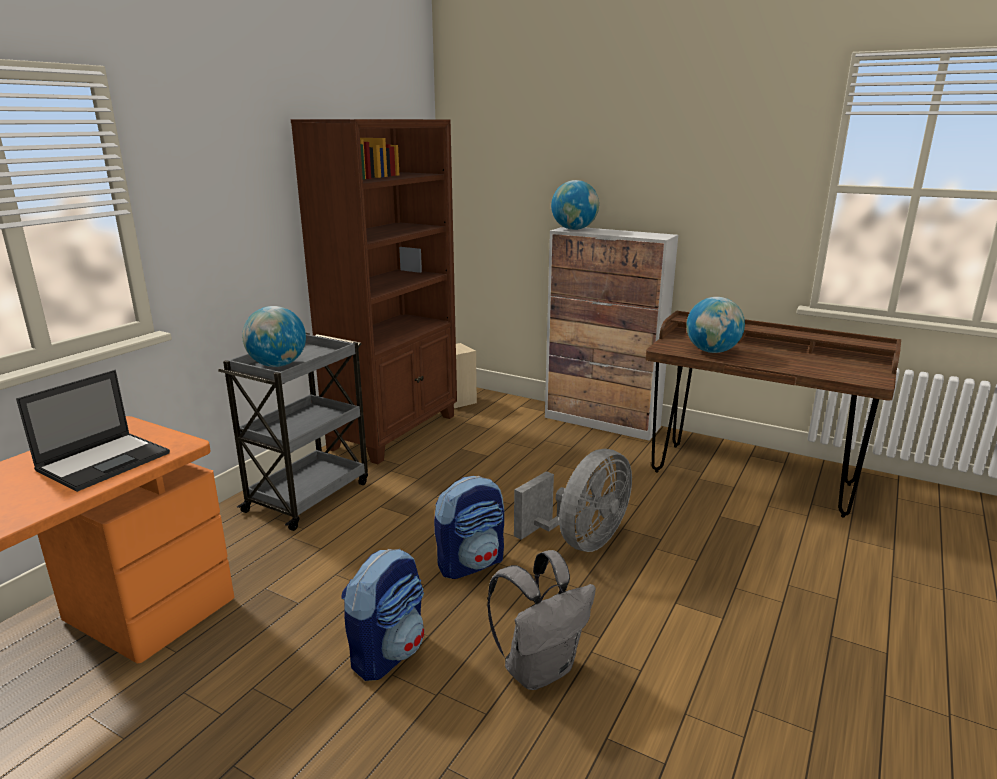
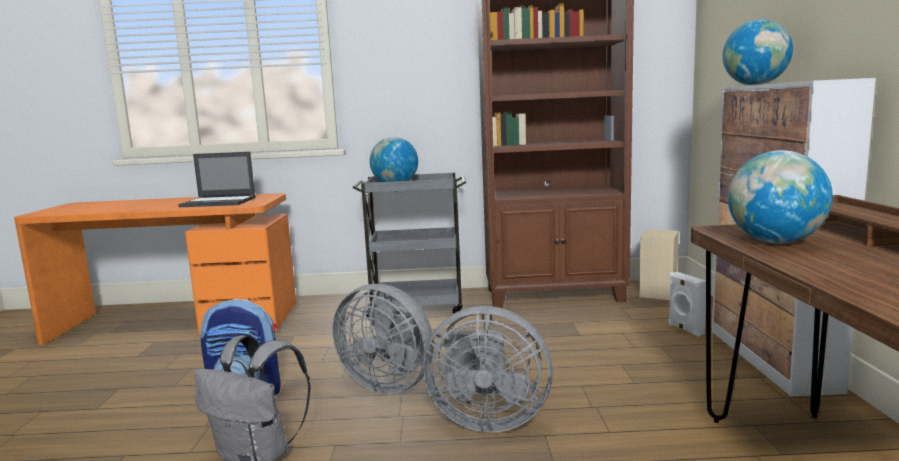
camera: 60 degrees right, 10 degrees down
(471, 563) = (389, 384): backpack -> grey fan
(530, 422) = (685, 329): none -> white speaker

